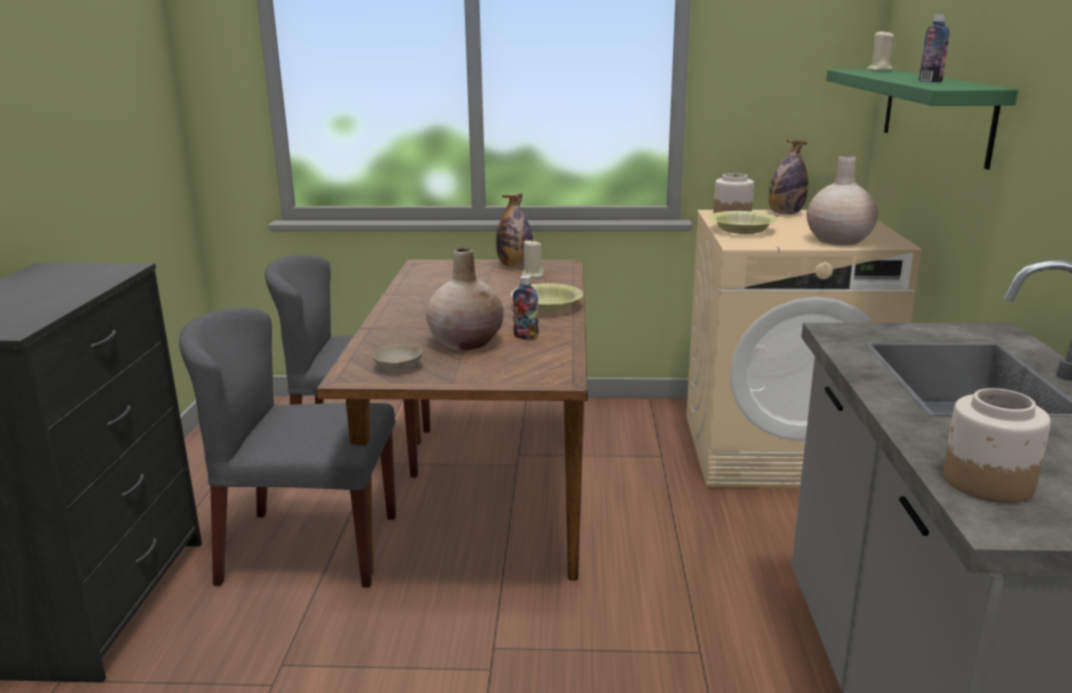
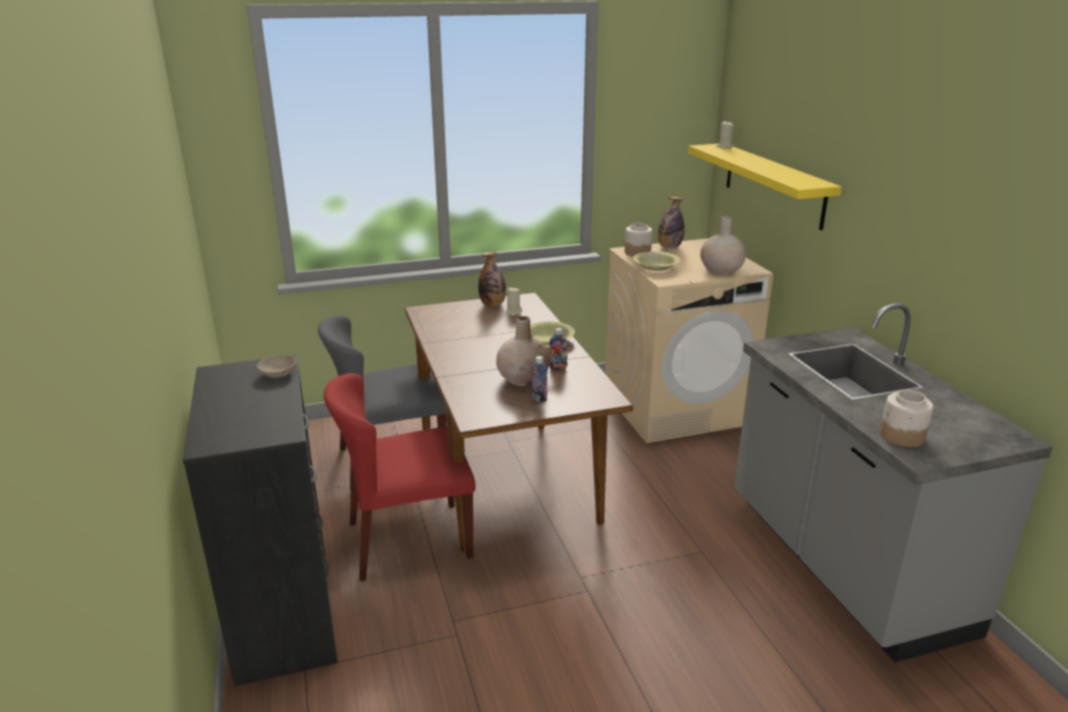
camera: 20 degrees left, 5 degrees up
(308, 548) = (408, 540): grey chair -> red chair
(399, 366) = (498, 405): beige bowl -> beige bowl (278, 373)
(930, 81) = (781, 173): bottle -> bottle (539, 399)
(935, 113) = (773, 184): green shelf -> yellow shelf

